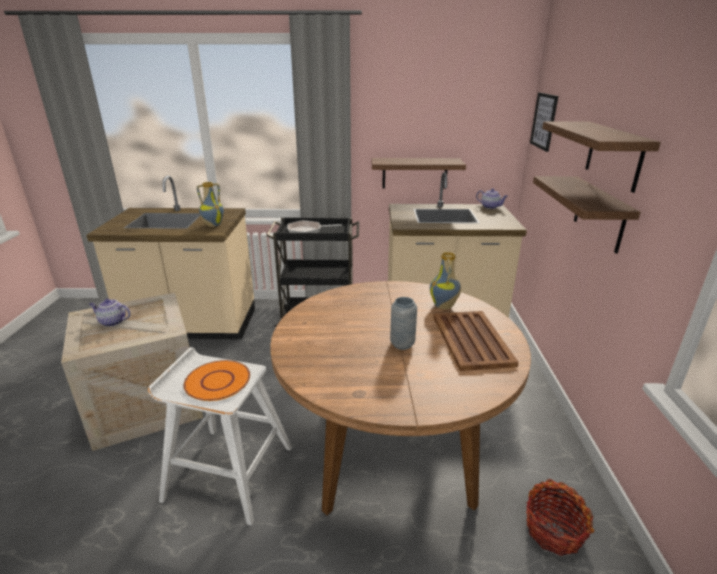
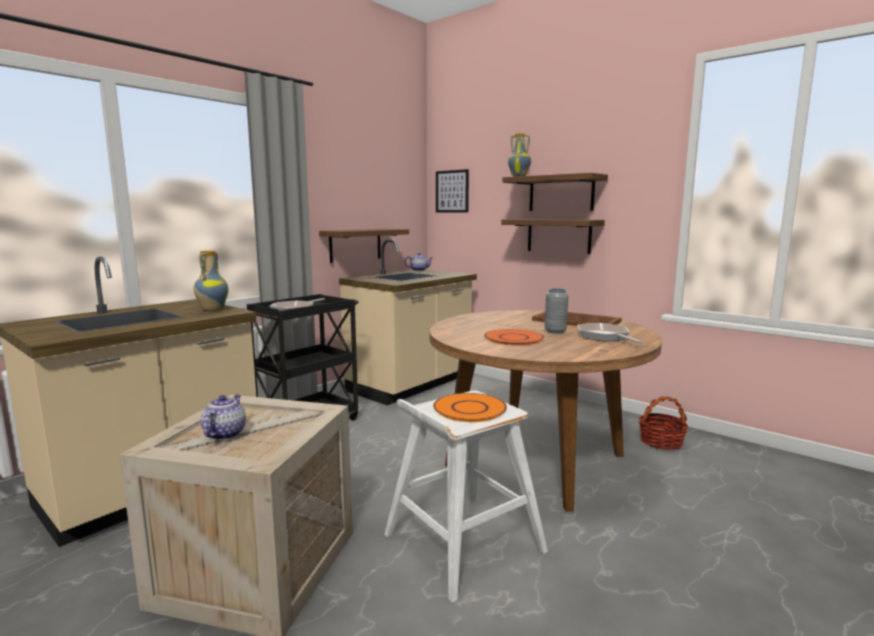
camera: 50 degrees left, 15 degrees down
(112, 322) = (225, 434): teapot -> teapot turned 135 degrees clockwise
(343, 334) = (513, 338): none -> orange plate
(419, 378) = (605, 337): none -> frying pan
(444, 306) = (520, 316): vase -> vase (519, 177)

